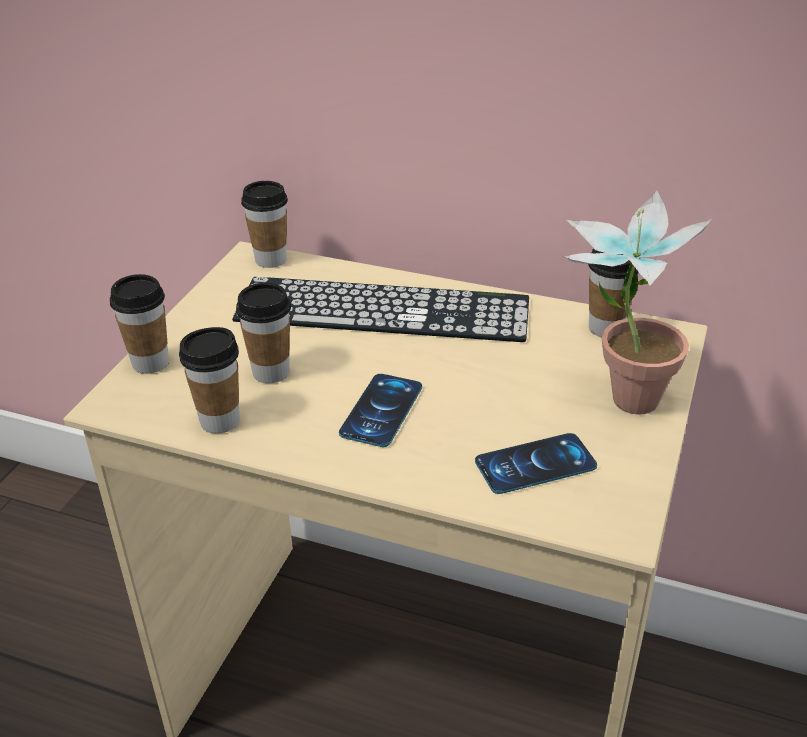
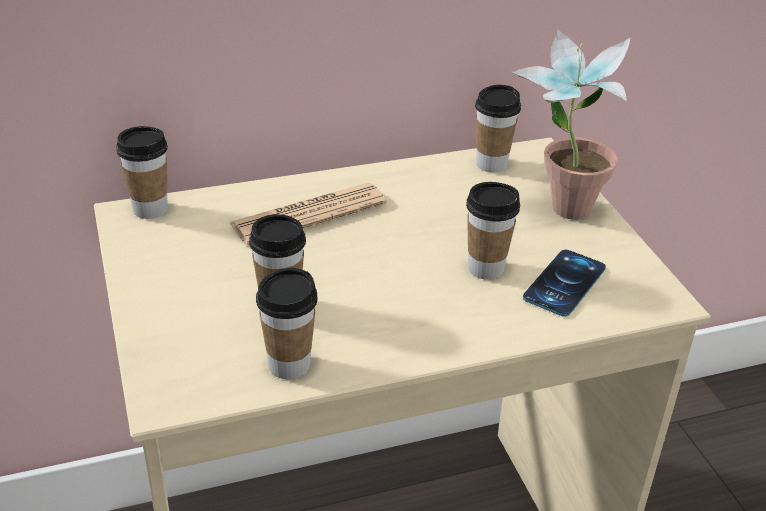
camera: 40 degrees left, 0 degrees up
(150, 363) = (155, 346): cup -> cup (485, 268)
(381, 410) = (410, 295): phone -> none
(383, 310) = (308, 214): keyboard -> newspaper

